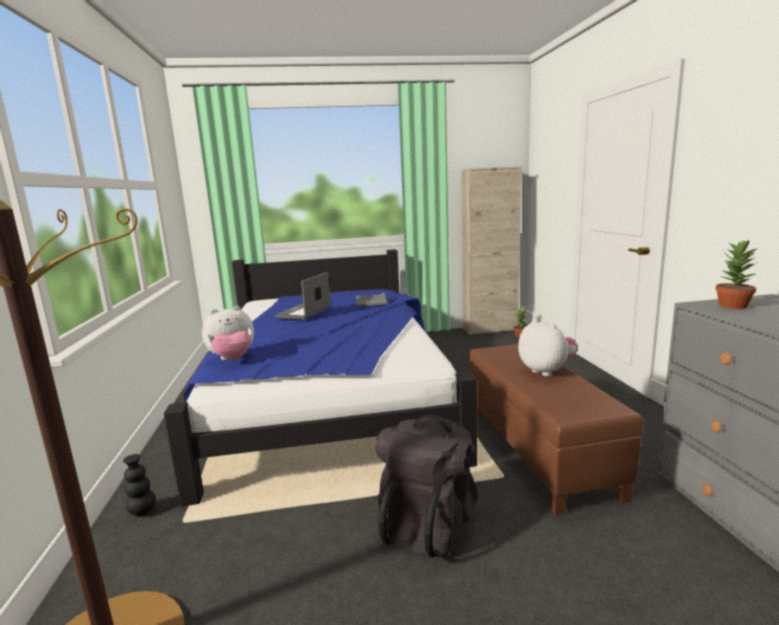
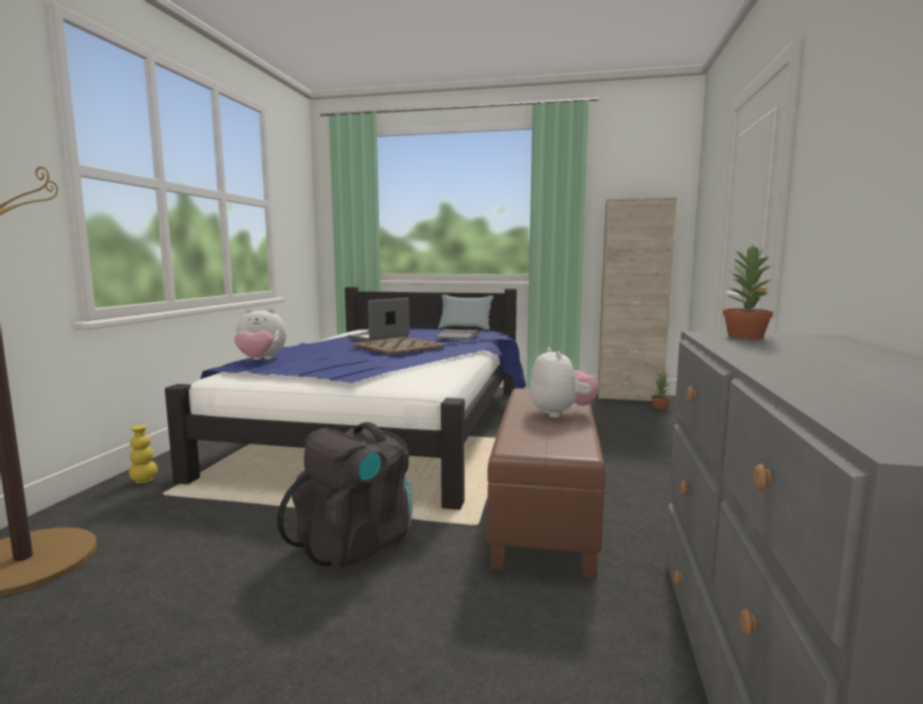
camera: 20 degrees right, 5 degrees down
(143, 511) = (144, 481): black vase -> yellow vase
(342, 321) = (399, 346): none -> tray
(356, 289) = (465, 328): none -> blue pillow

